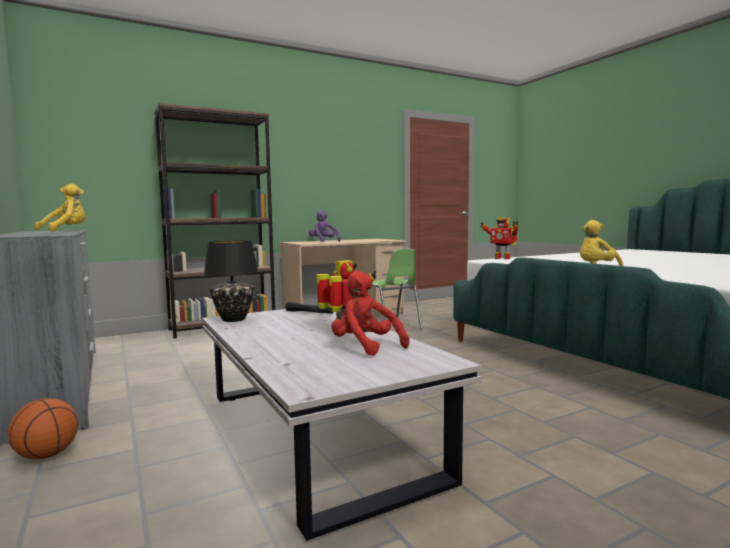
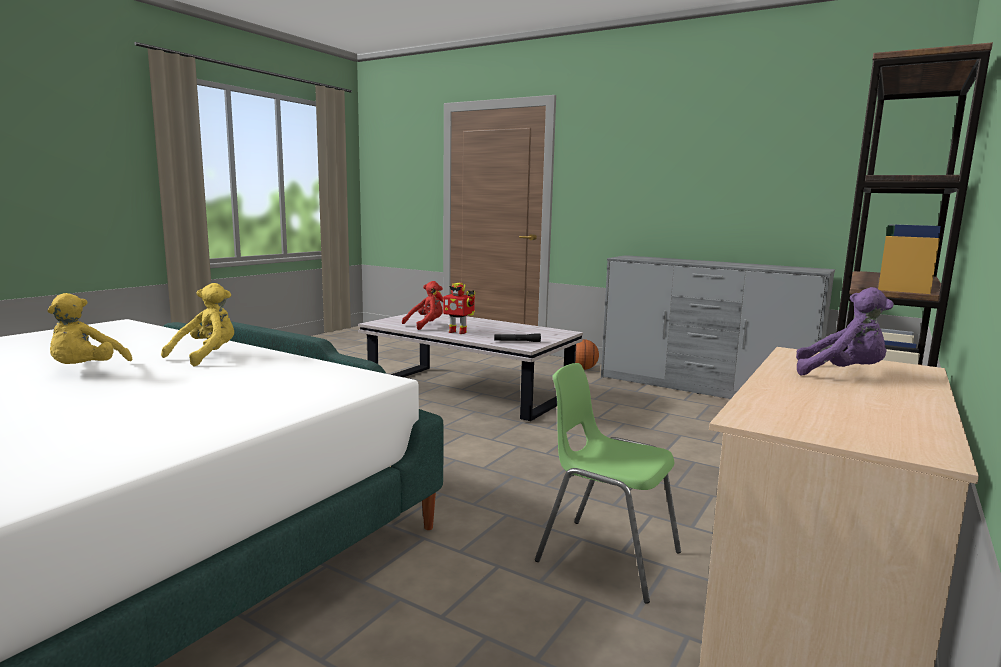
camera: 150 degrees right, 5 degrees up
(66, 231) = (769, 267): yellow plush toy -> yellow plush toy (86, 371)
(233, 319) = (553, 332): black table lamp -> none
(366, 346) = (426, 325): red plush toy -> red plush toy turned 60 degrees counterclockwise
(502, 258) = (347, 394): toy robot -> none

